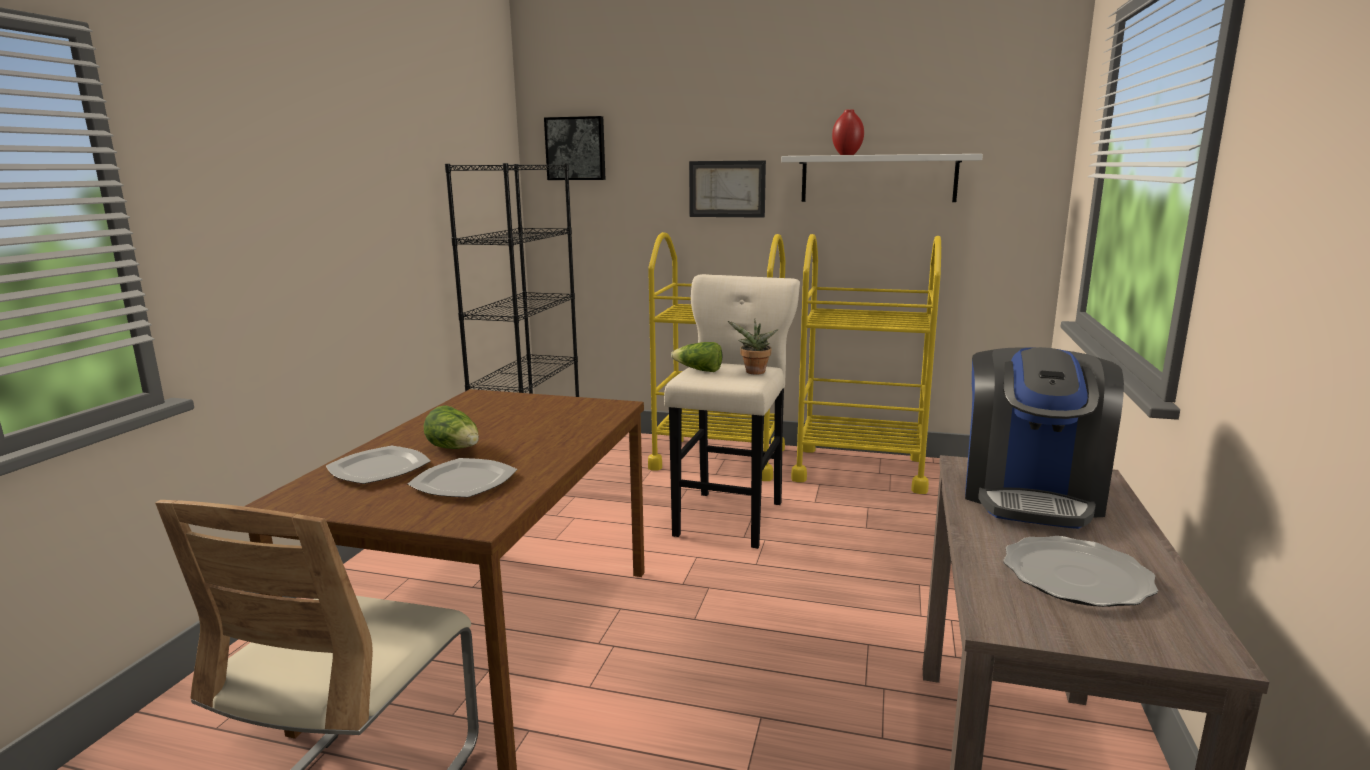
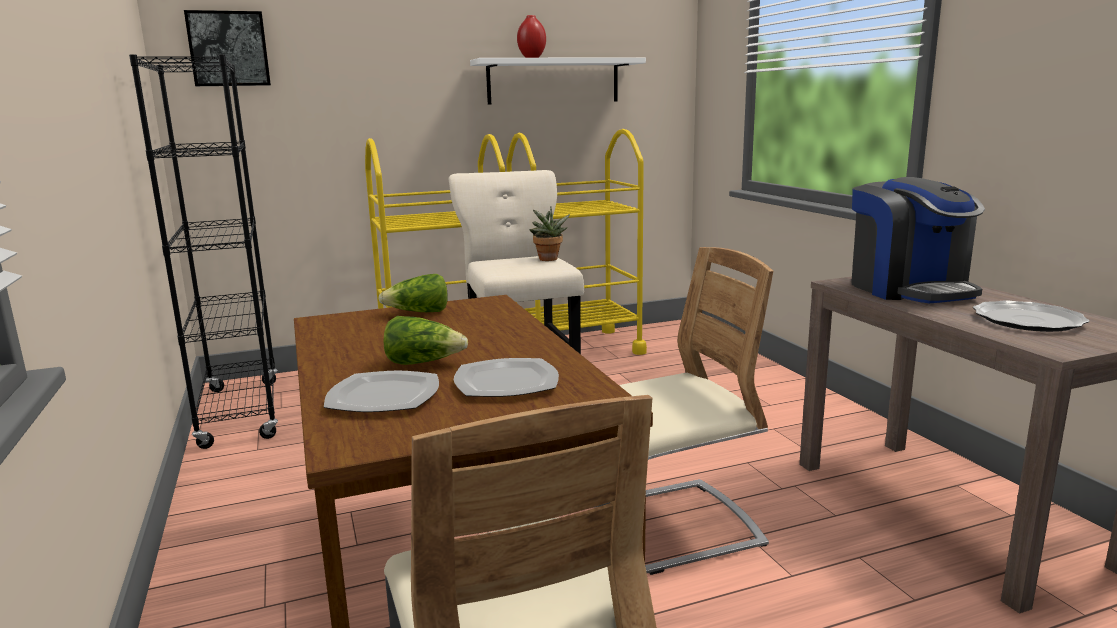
camera: 35 degrees left, 0 degrees up
(699, 370) = (497, 265): lettuce -> lettuce (418, 313)
(702, 674) = (668, 527): none -> beige chair
(727, 189) = (412, 93): picture -> none

